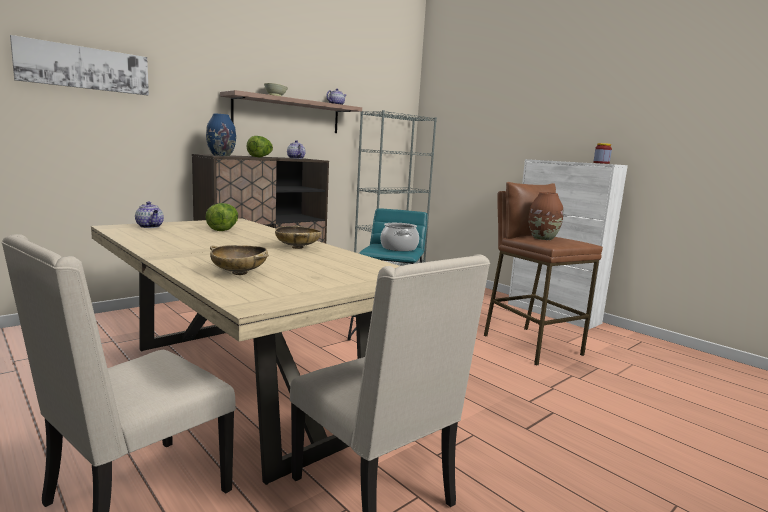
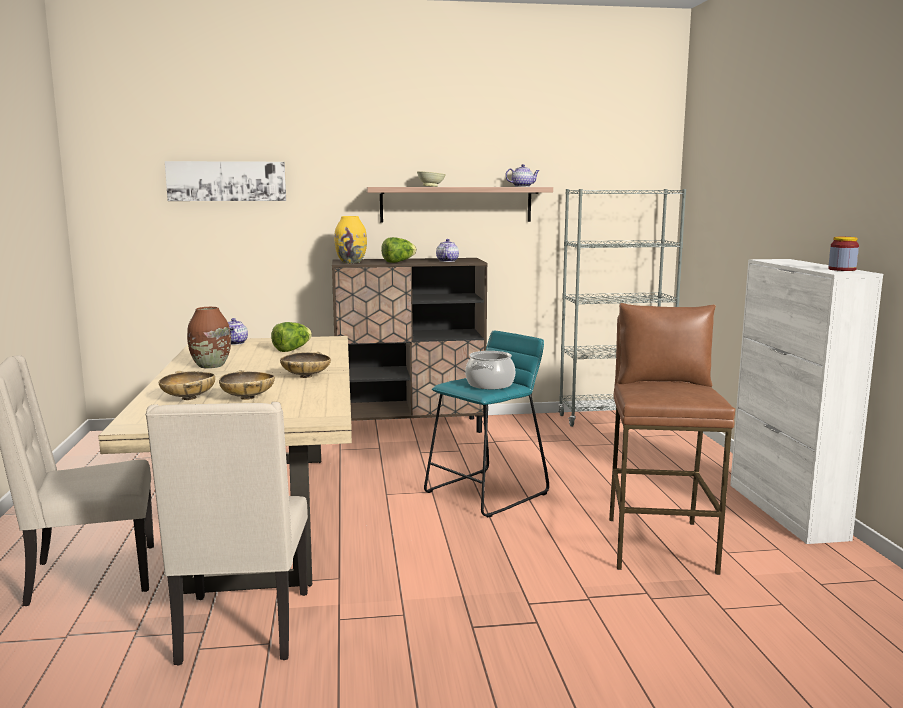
camera: 35 degrees right, 0 degrees up
(221, 155) = (351, 262): blue vase -> yellow vase
(297, 267) = (248, 398): none -> beige bowl
(543, 238) = (653, 388): brown vase -> brown vase (210, 366)

